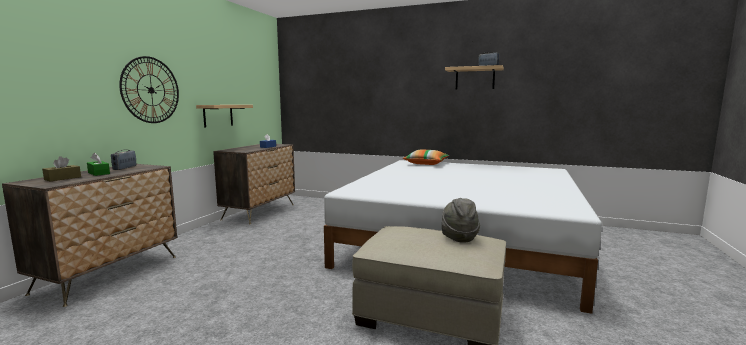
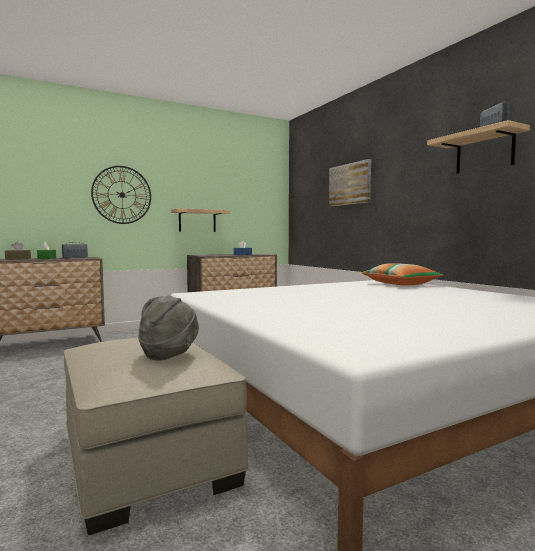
camera: 40 degrees right, 5 degrees down
(358, 86) = (350, 184): none -> picture

